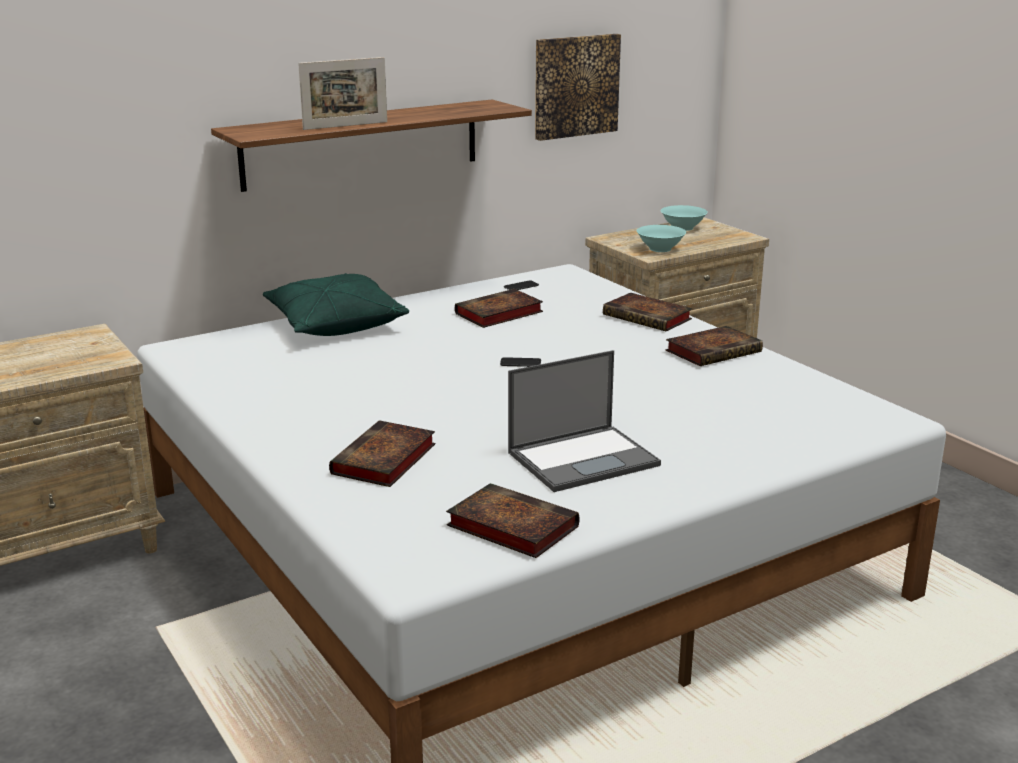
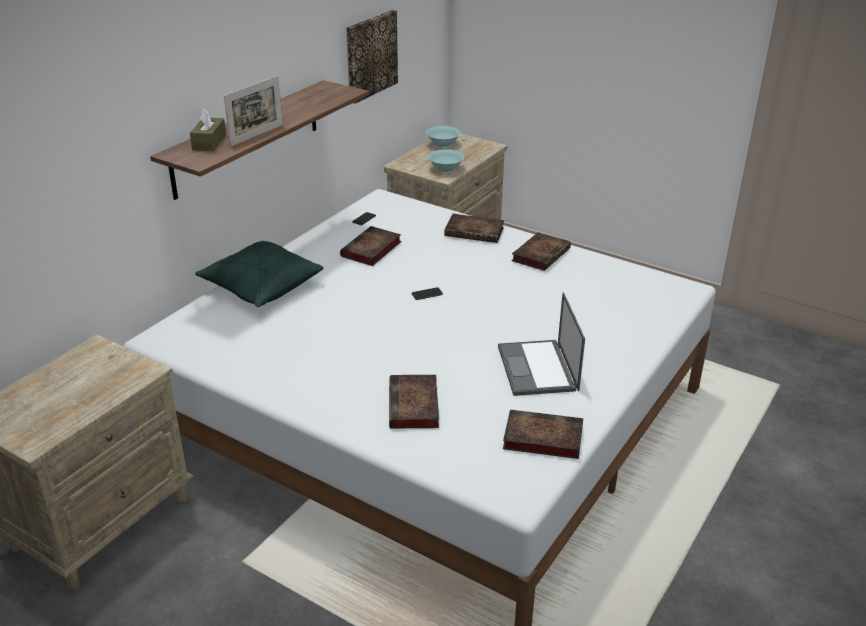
camera: 25 degrees left, 10 degrees up
(286, 125) = (209, 142): none -> brown tissue box
(584, 458) = (538, 369): laptop -> laptop turned 135 degrees clockwise

